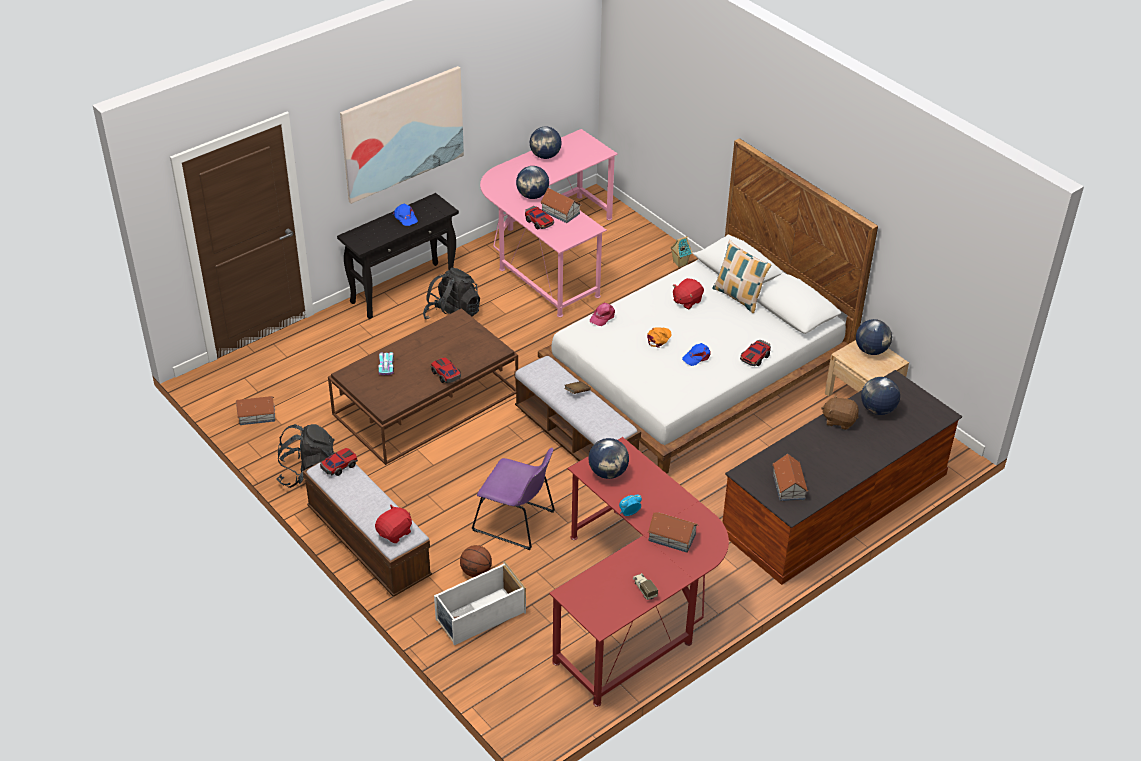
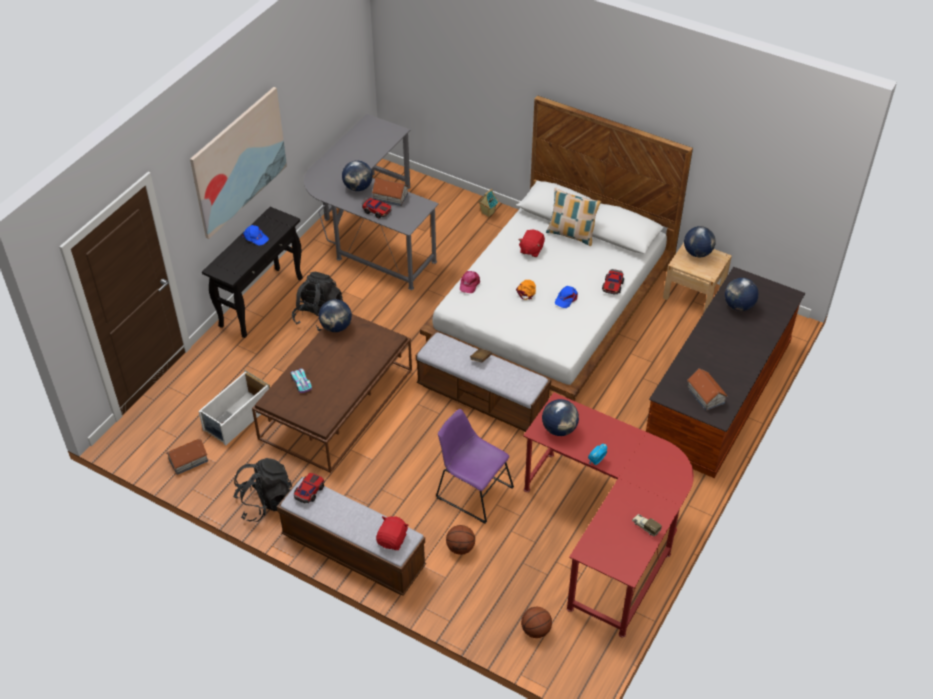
camera: 20 degrees left, 5 degrees up
(446, 374) = (359, 375): toy car -> none
(480, 616) = (485, 588): white storage box -> white storage box (237, 418)
(509, 671) = (535, 630): none -> basketball
(517, 522) = (472, 491): purple chair -> purple chair turned 150 degrees counterclockwise
(545, 156) = (349, 147): globe -> globe (336, 327)
(547, 252) = (370, 232): pink desk -> grey desk
(671, 537) = (642, 472): toy house -> none
(839, 420) = (714, 324): brown plush toy -> none

